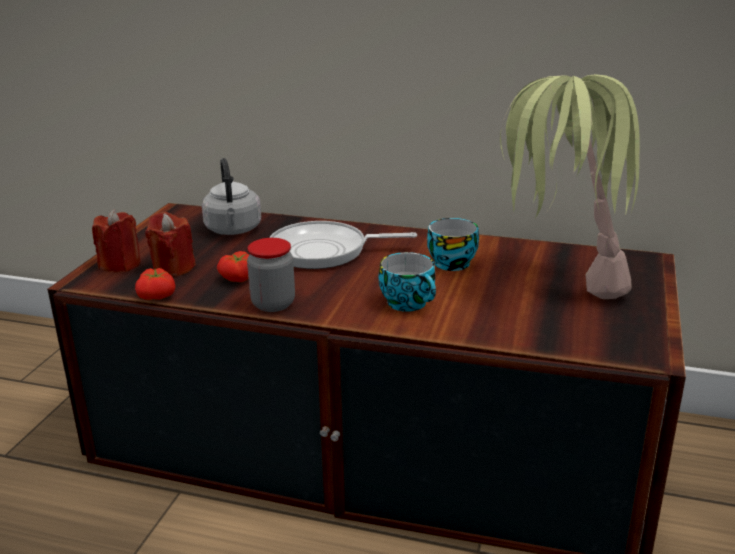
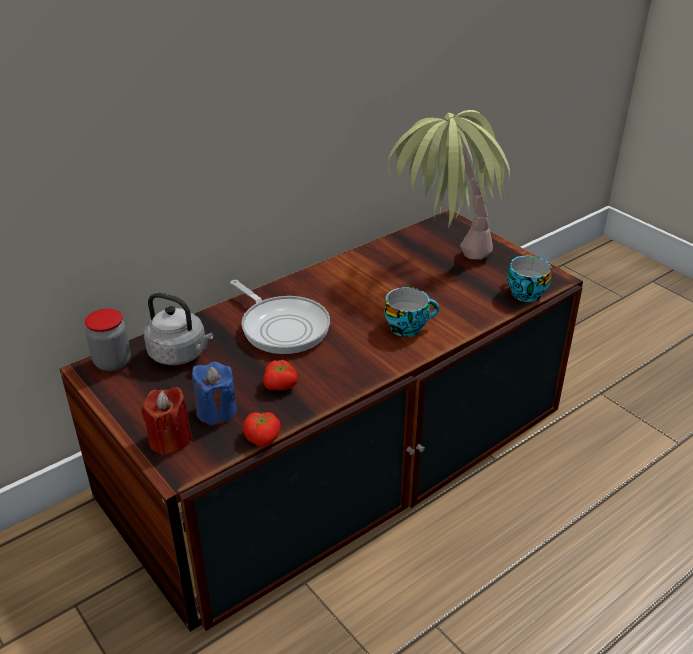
camera: 55 degrees left, 10 degrees up
(173, 268) = (216, 412): red candle -> blue candle
(273, 304) = (343, 384): jar -> jar (112, 362)
(324, 251) = (282, 327): frying pan -> frying pan turned 75 degrees counterclockwise
(452, 262) = (368, 284): cup -> cup (524, 293)

